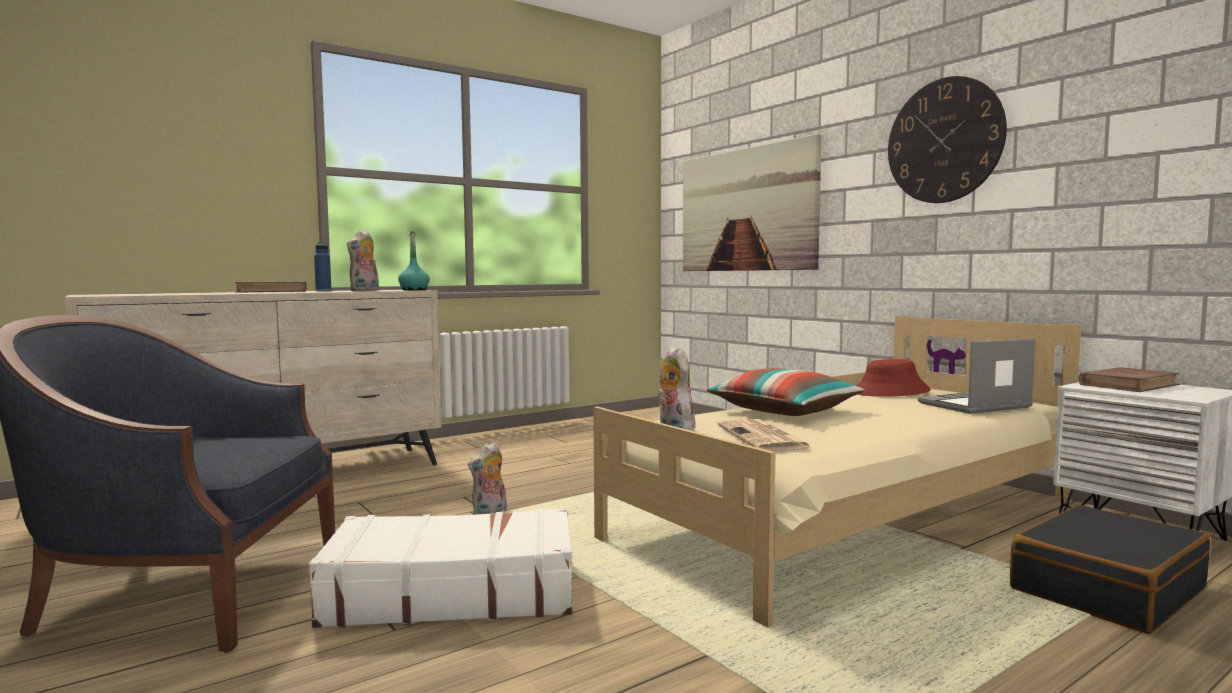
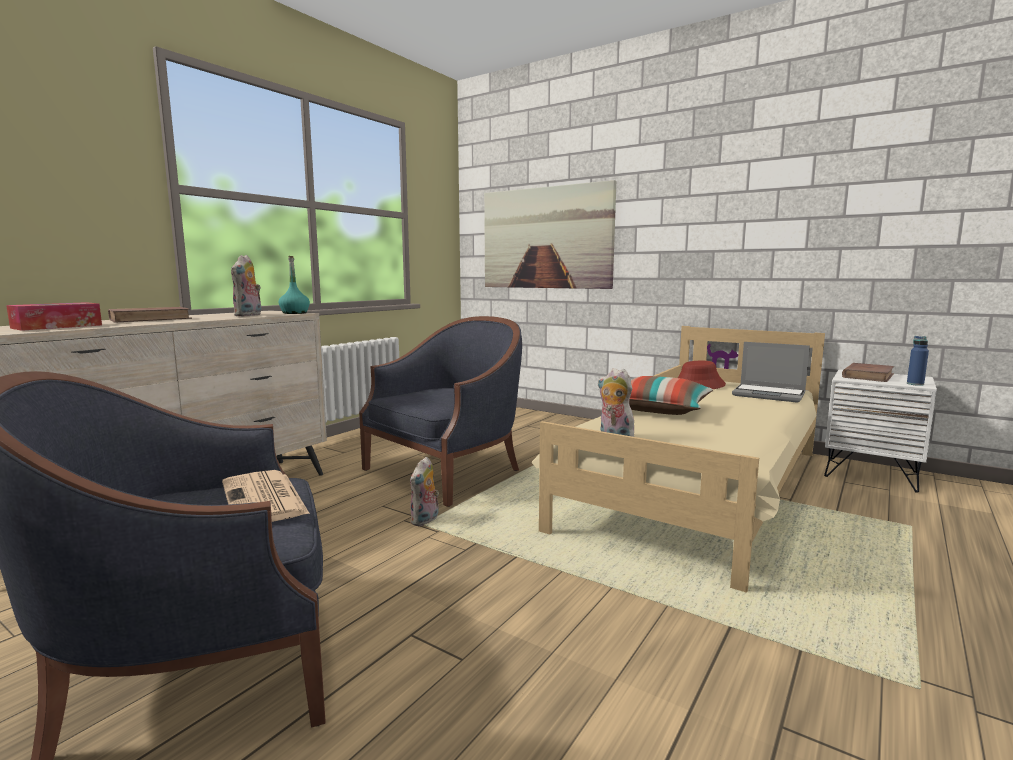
camera: 20 degrees left, 5 degrees up
(182, 293) = (57, 326): none -> tissue box
(323, 290) = (200, 316): blue bottle -> blue bottle (915, 384)
(452, 592) = (474, 608): white suitcase -> none
(561, 474) = (447, 472): none -> blue armchair
(764, 437) = (689, 438): newspaper -> newspaper (264, 499)
(944, 141) = (722, 194): wall clock -> none
(974, 406) = (769, 395): laptop -> laptop turned 105 degrees counterclockwise
(1105, 589) = (897, 520): black suitcase -> none

